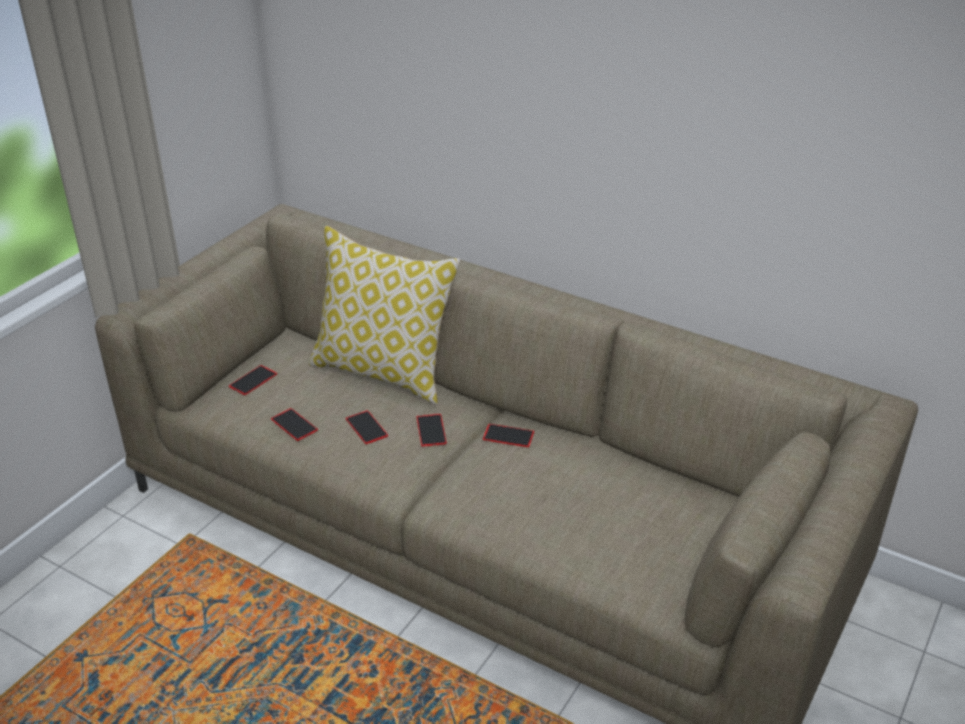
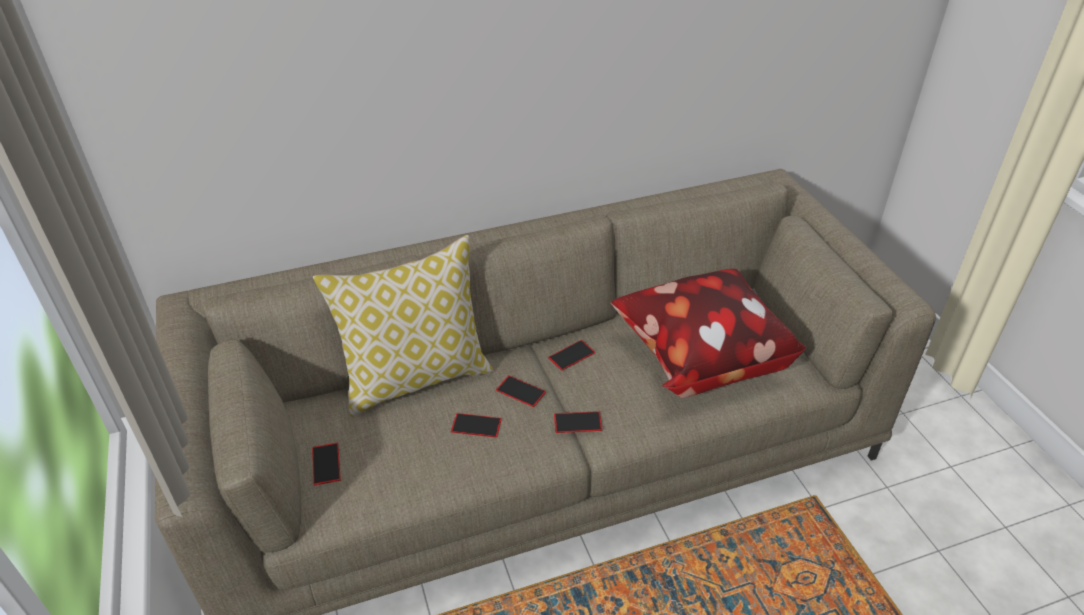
camera: 50 degrees left, 5 degrees up
(294, 424) = (421, 468): phone -> phone (577, 422)
(601, 512) = (699, 357): none -> pillow

